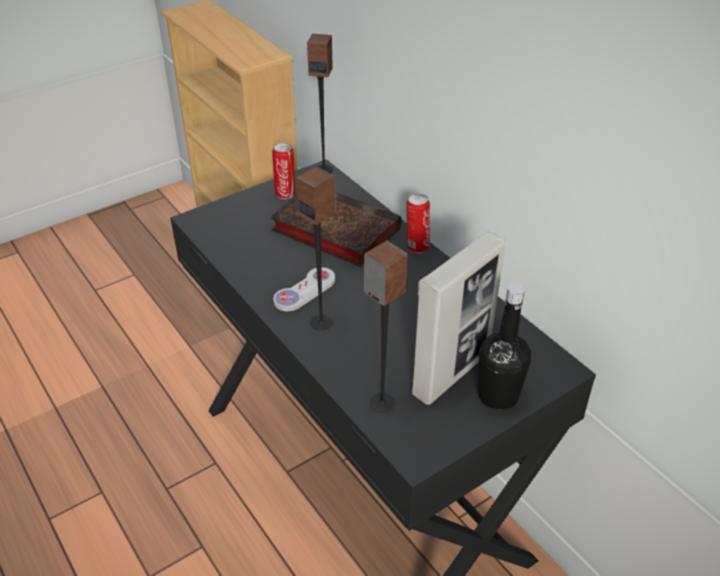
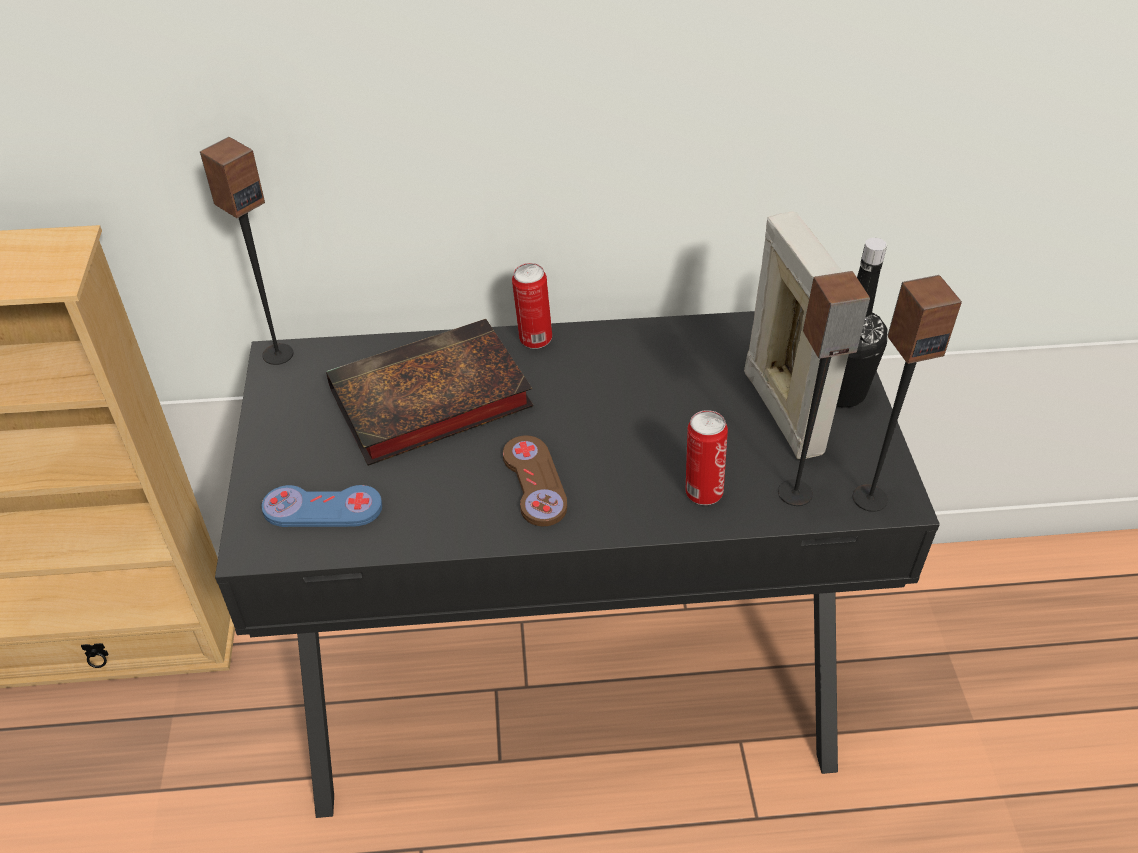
camera: 60 degrees left, 5 degrees up
(232, 229) = (322, 508): none -> blue game controller
(285, 193) = (293, 417): can -> can (701, 491)
(305, 291) = (534, 482): white game controller -> brown game controller
(321, 322) = (611, 490): speaker -> speaker (869, 497)

